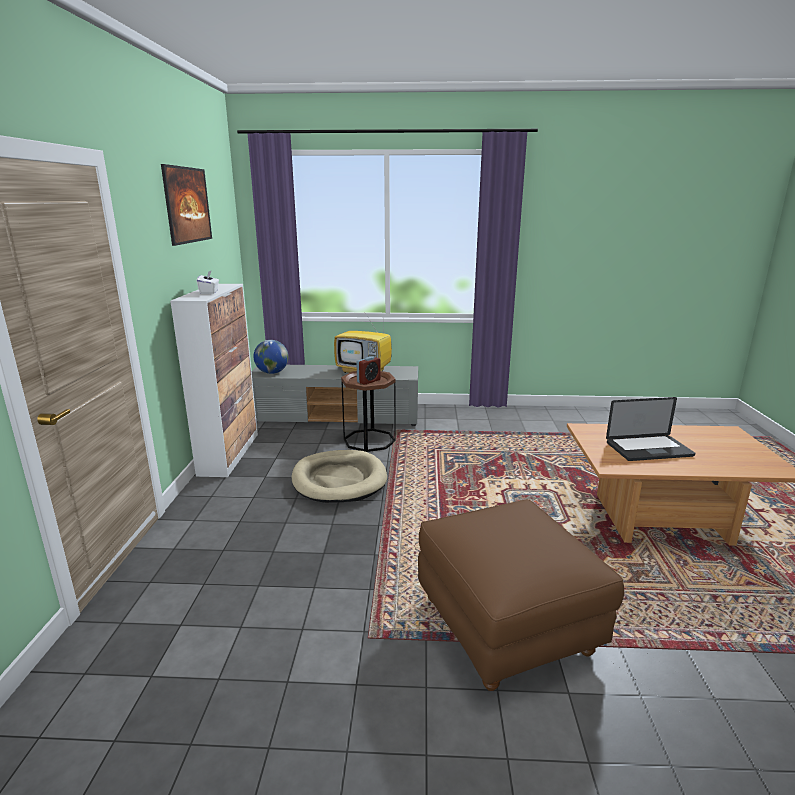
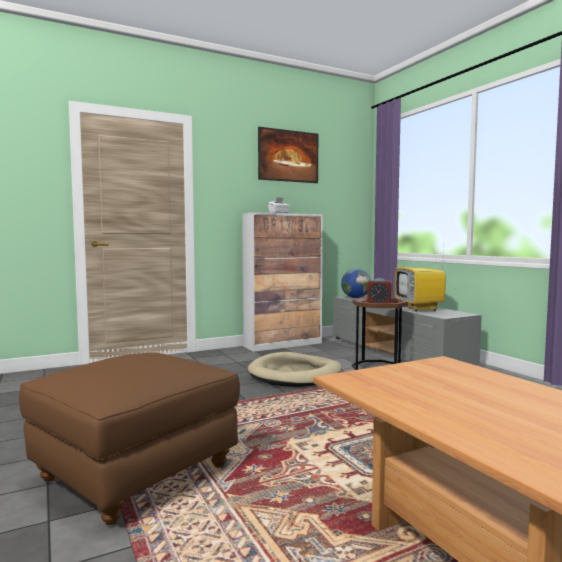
camera: 60 degrees right, 15 degrees down
(648, 449) = (447, 392): laptop -> none

